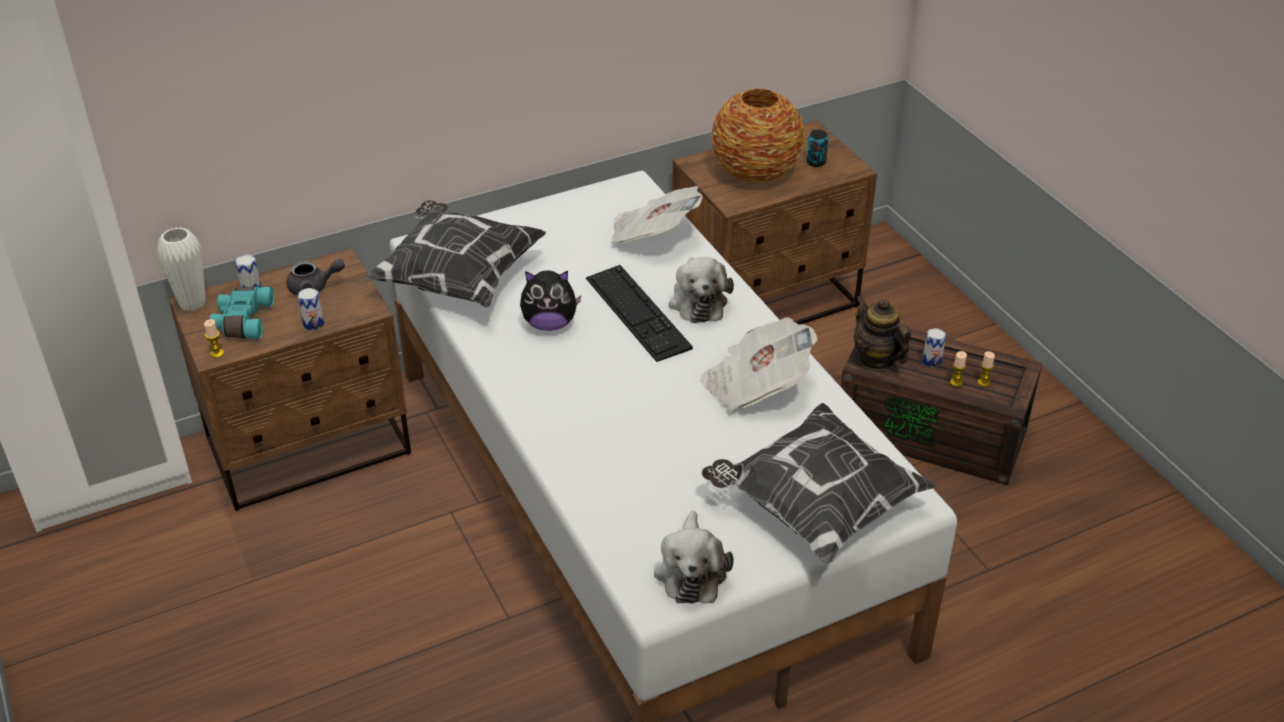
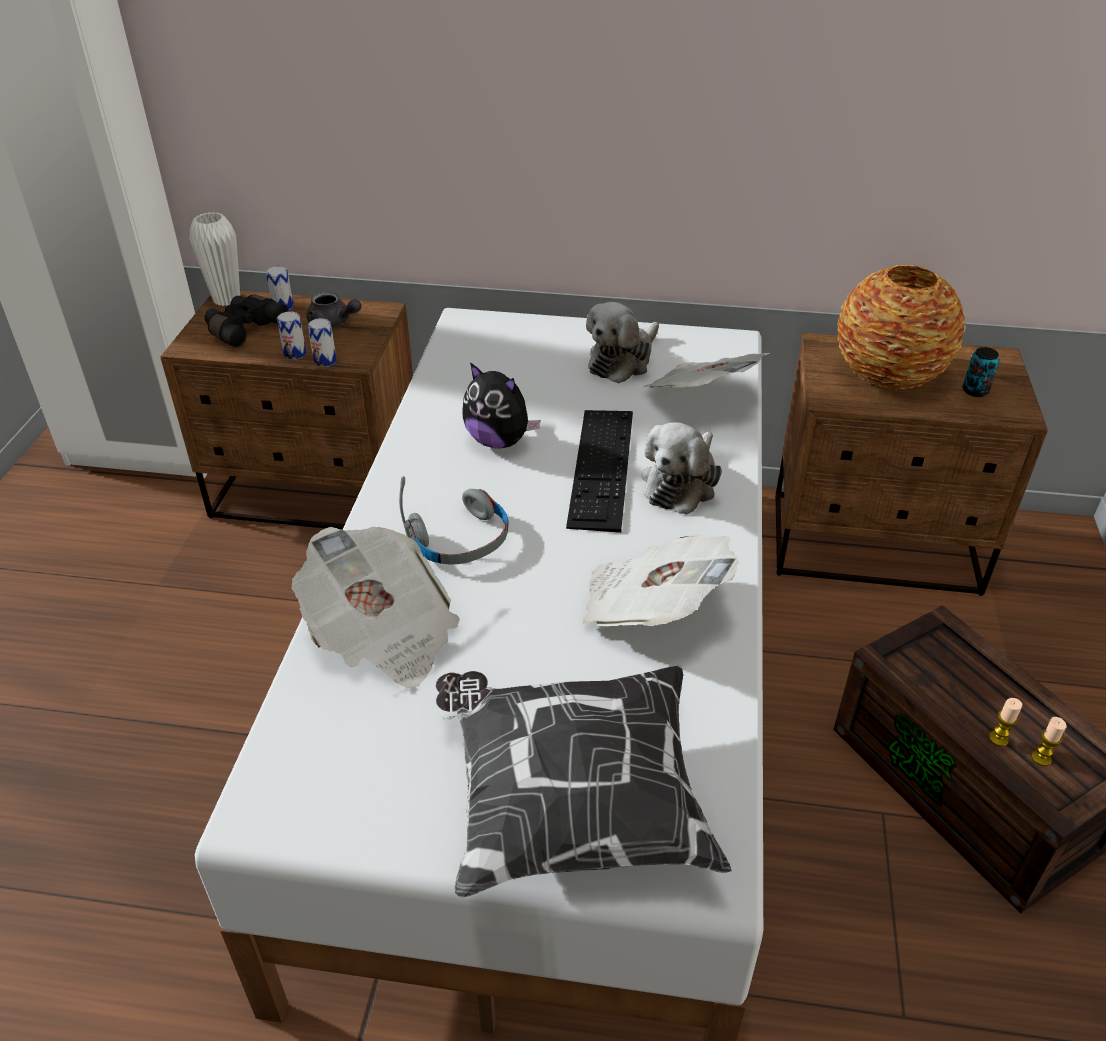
camera: 35 degrees right, 0 degrees up
(217, 353) = (192, 347): candle -> none
(242, 321) = (244, 329): turquoise binoculars -> black binoculars
(458, 278) = (462, 363): pillow -> none
(598, 400) = (460, 540): none -> grey headphones
(614, 477) = (382, 634): none -> newspaper
(691, 571) = (339, 798): plush toy -> plush toy (622, 360)
(876, 359) = (911, 658): teapot -> none
(931, 361) = (986, 695): can -> can (325, 361)

